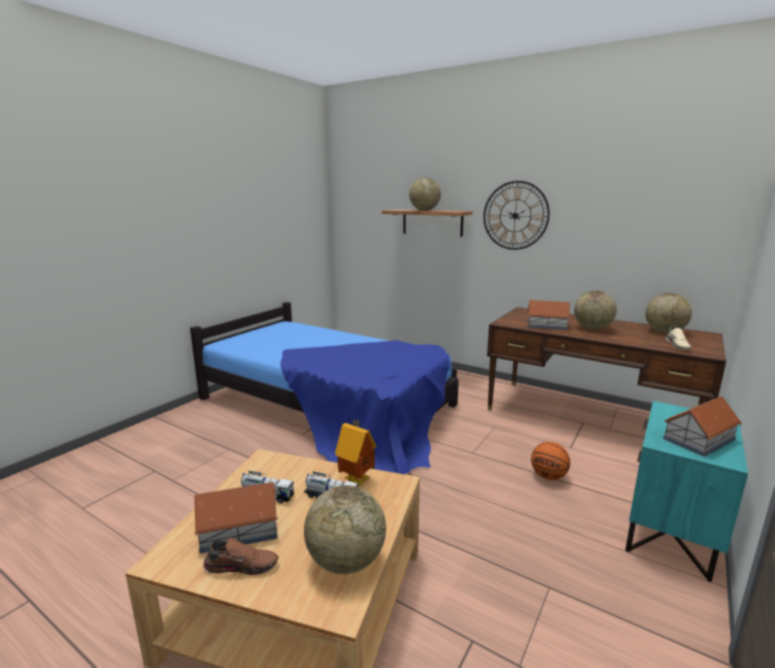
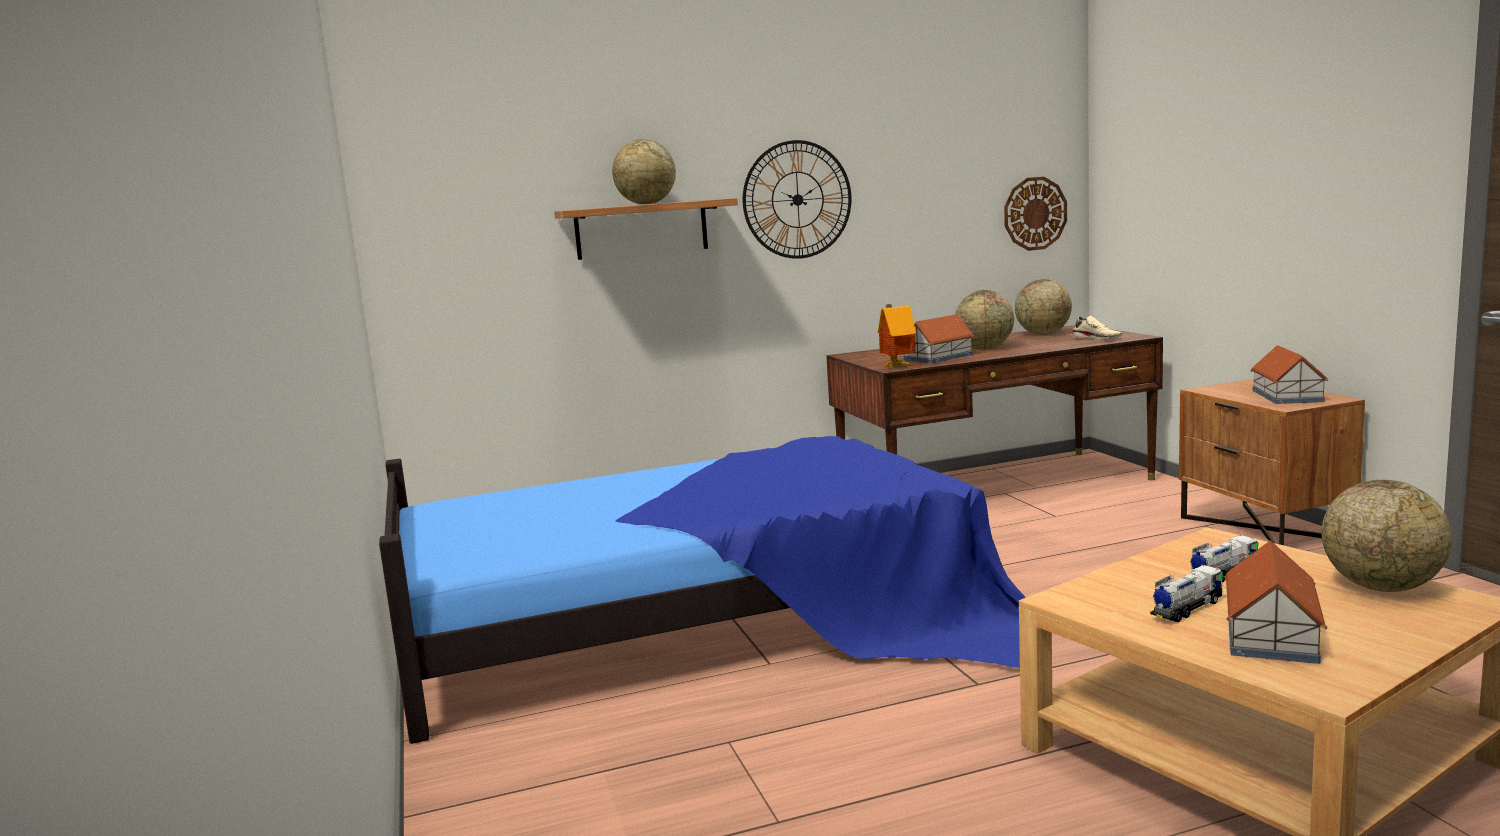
camera: 50 degrees left, 5 degrees down
(242, 565) = (1363, 640): brown shoe -> none
(357, 479) = (1185, 555): toy house -> toy house (896, 366)
(548, 476) = (1107, 544): basketball -> none
(671, 531) = (1263, 529): turquoise nightstand -> brown nightstand
(698, 244) = (1035, 213): none -> wall clock

